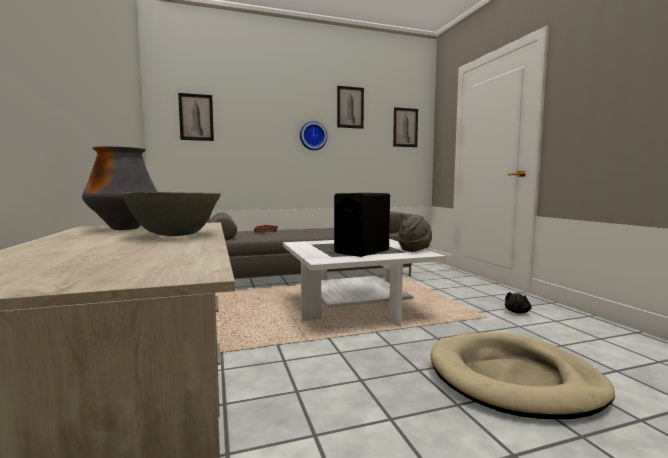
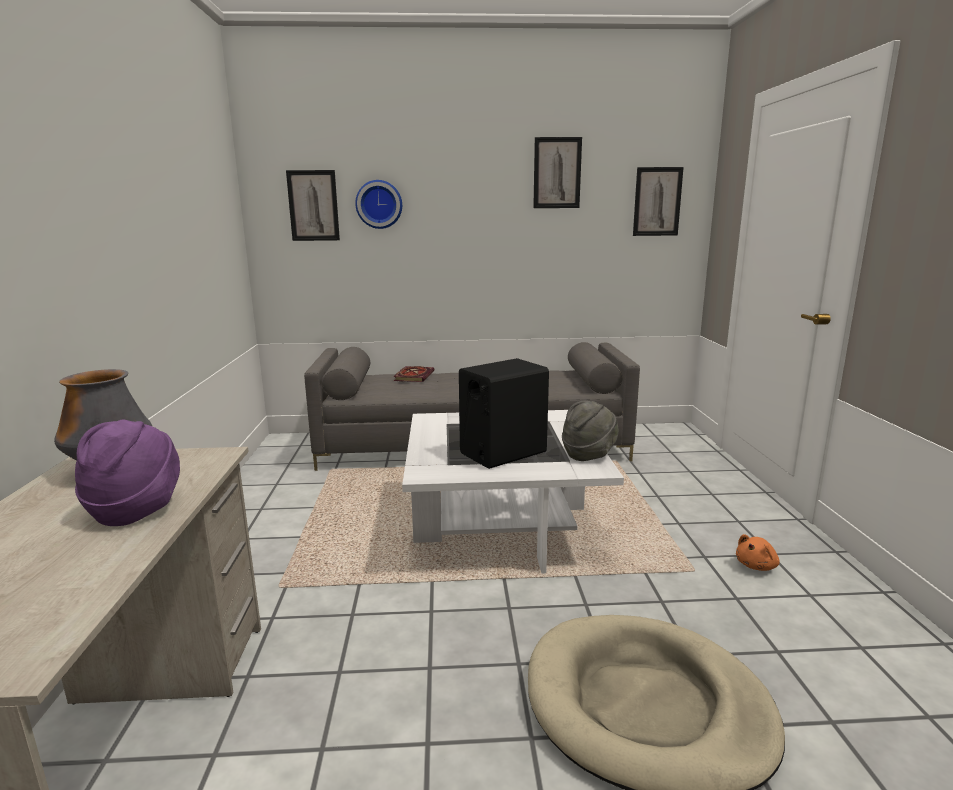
camera: 15 degrees right, 10 degrees up
(174, 235) = (136, 509): grey bowl -> purple hat
(312, 136) = (492, 225): wall clock -> wall clock (379, 204)
(517, 312) = (757, 566): black plush toy -> orange plush toy

